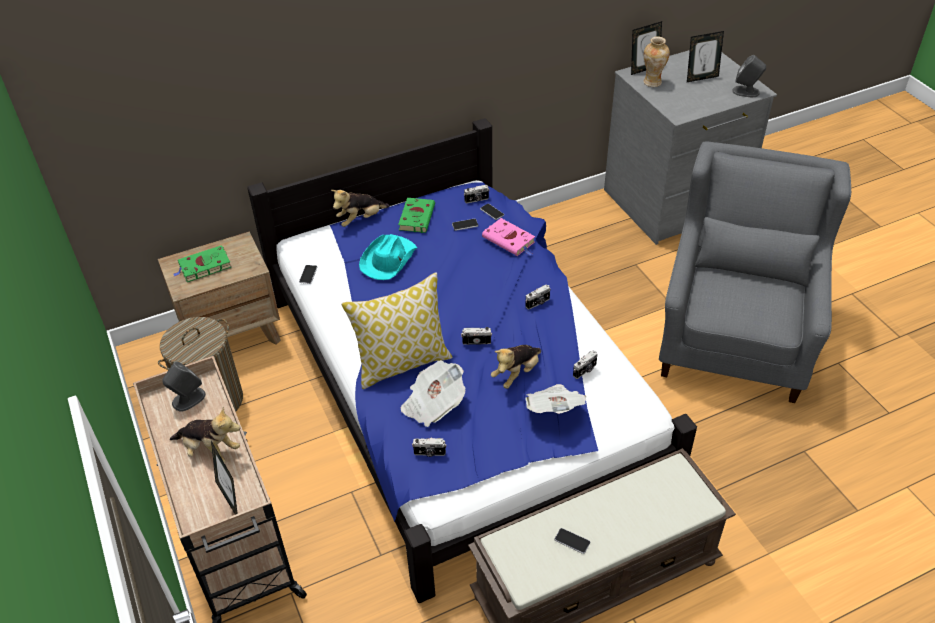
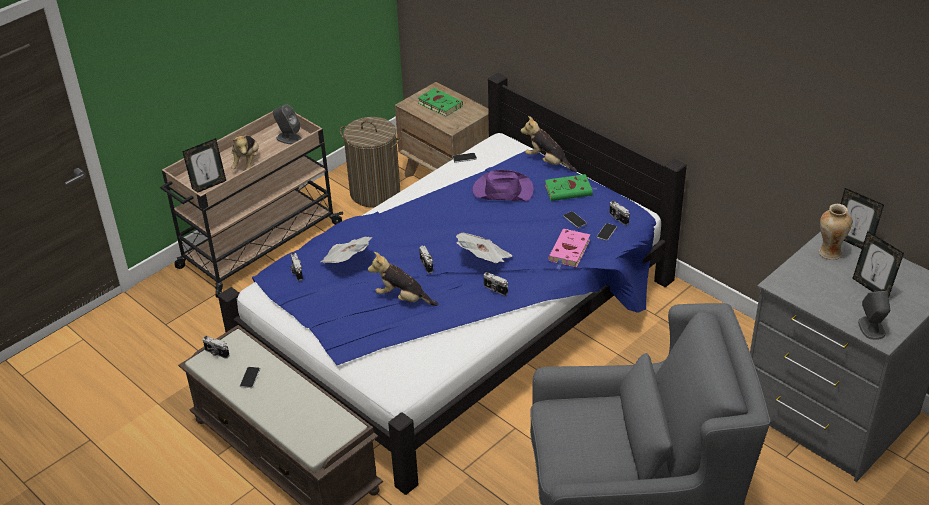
camera: 70 degrees right, 5 degrees down
(388, 259) = (502, 190): turquoise hat -> purple hat
(402, 362) = (385, 233): pillow -> none
(554, 409) = (368, 328): newspaper -> newspaper (484, 259)
(585, 370) = (425, 338): camera -> camera (216, 353)

